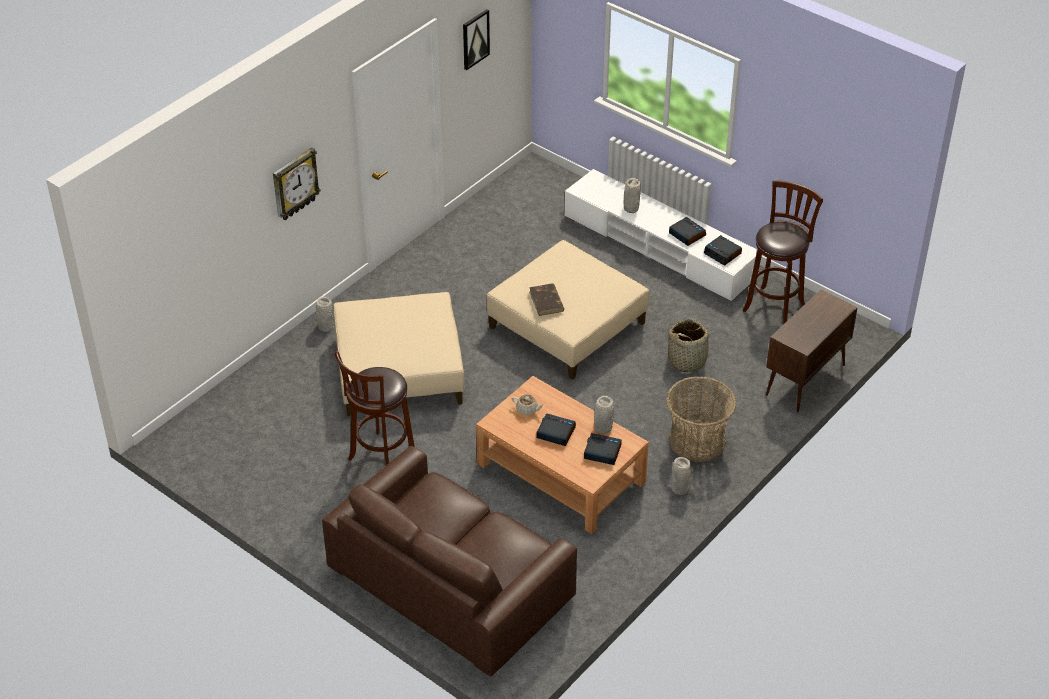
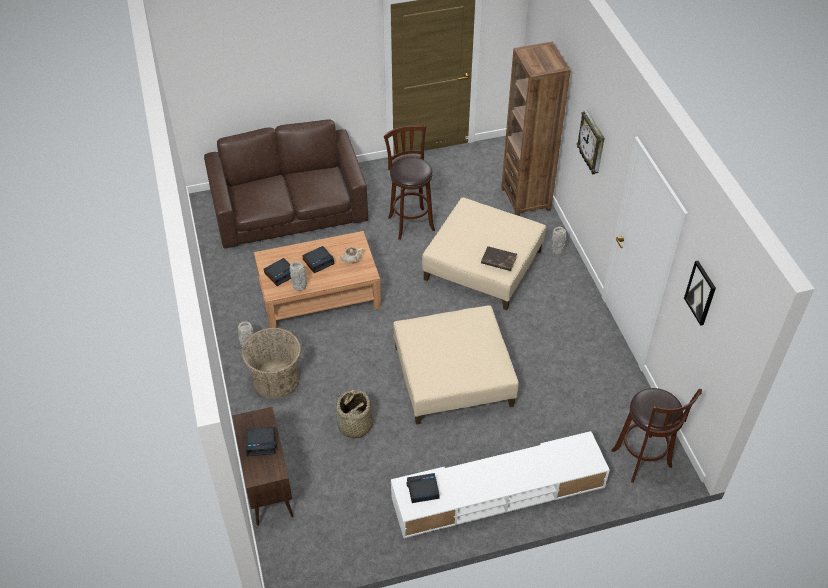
camera: 125 degrees right, 5 degrees up
(259, 383) = (526, 199): none -> brown bookcase
(546, 301) = (448, 326): brown book -> brown book (498, 260)
(630, 209) = (532, 462): grey vase -> none
(686, 234) = (467, 480): alarm clock -> alarm clock (261, 443)
(775, 305) = (361, 527): brown stool -> brown stool (643, 461)

